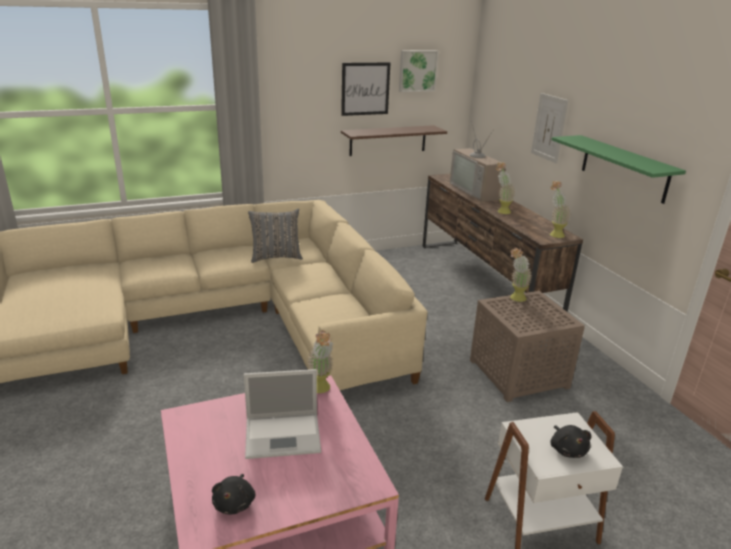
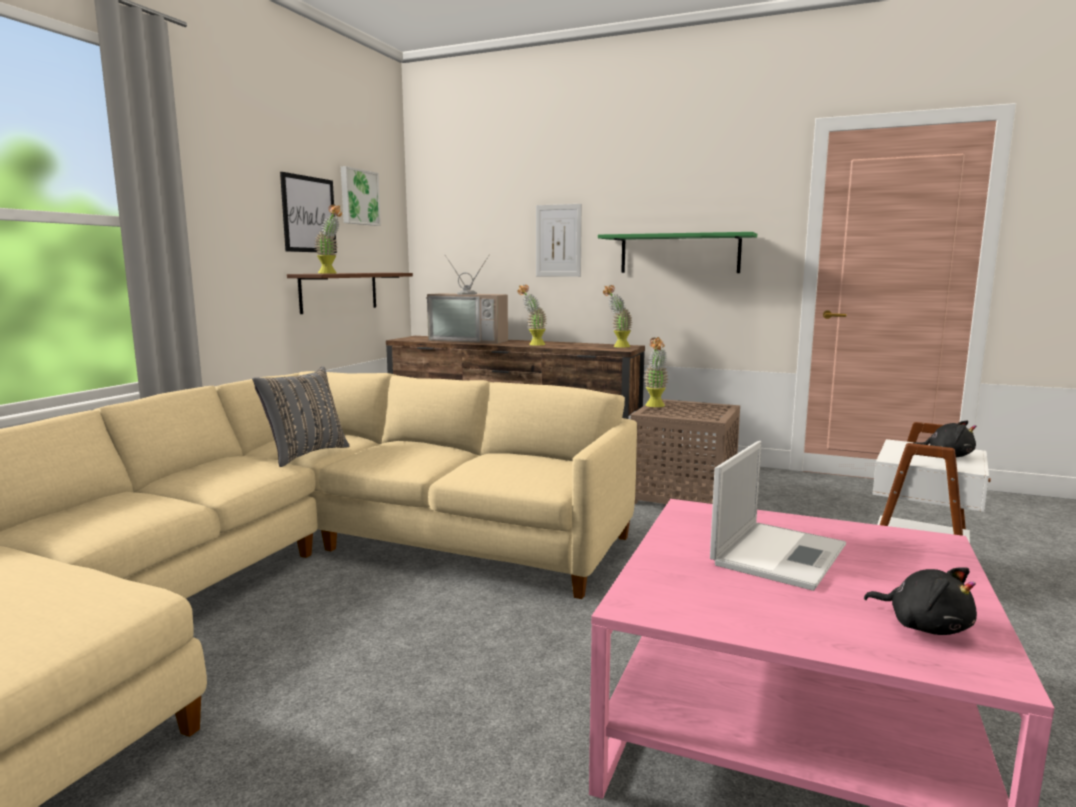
camera: 45 degrees left, 15 degrees down
(321, 390) = (698, 510): potted plant -> potted plant (331, 273)

